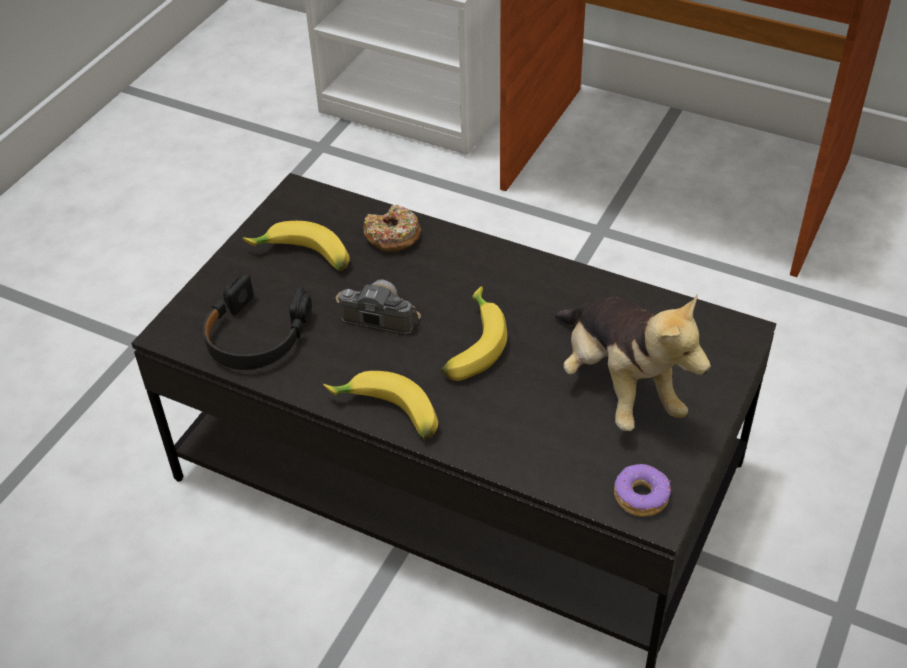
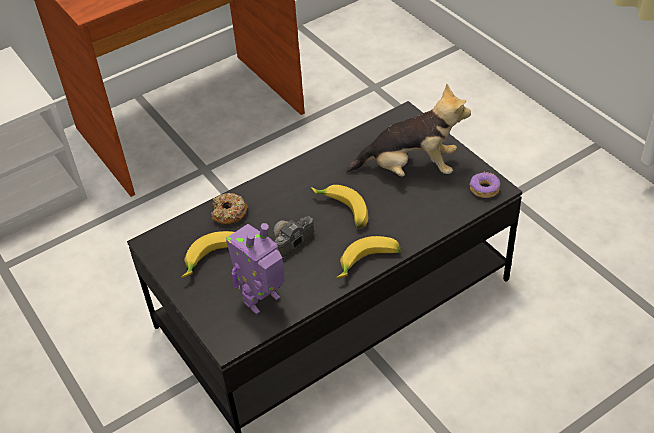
camera: 60 degrees left, 0 degrees up
(255, 336) = (263, 302): black headphones -> toy robot

